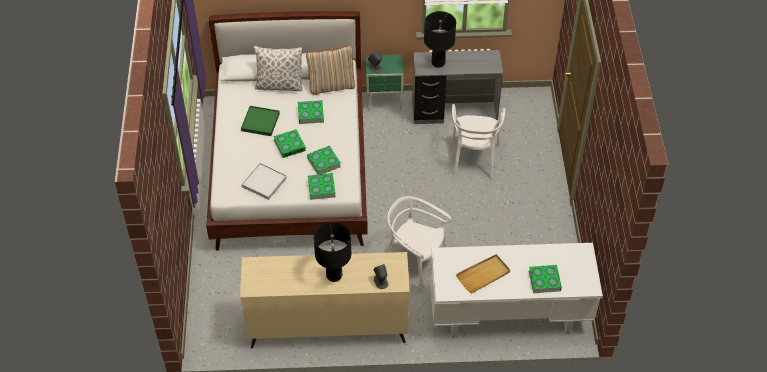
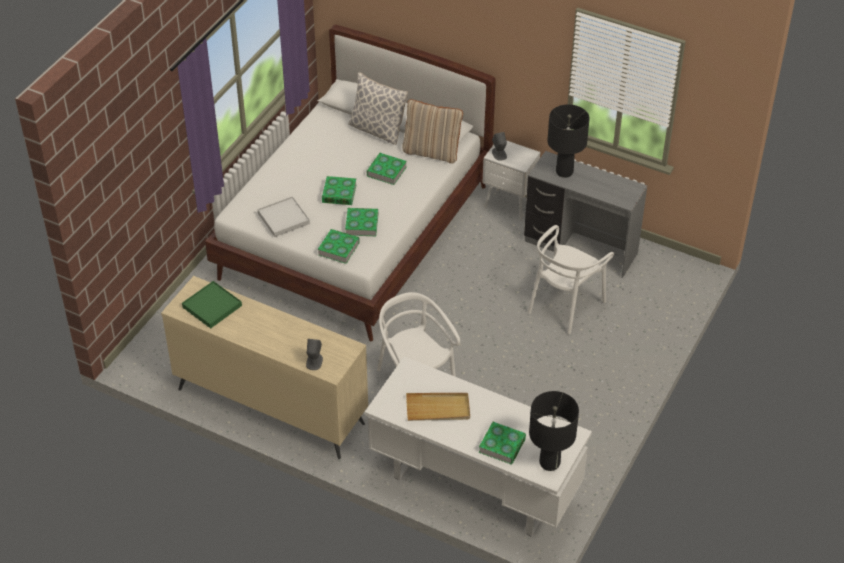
camera: 30 degrees right, 5 degrees down
(260, 122) = (327, 158): green tray -> green tray (212, 306)
(334, 275) = (270, 334): black table lamp -> black table lamp (549, 463)
(385, 102) = (509, 206): green nightstand -> white nightstand

